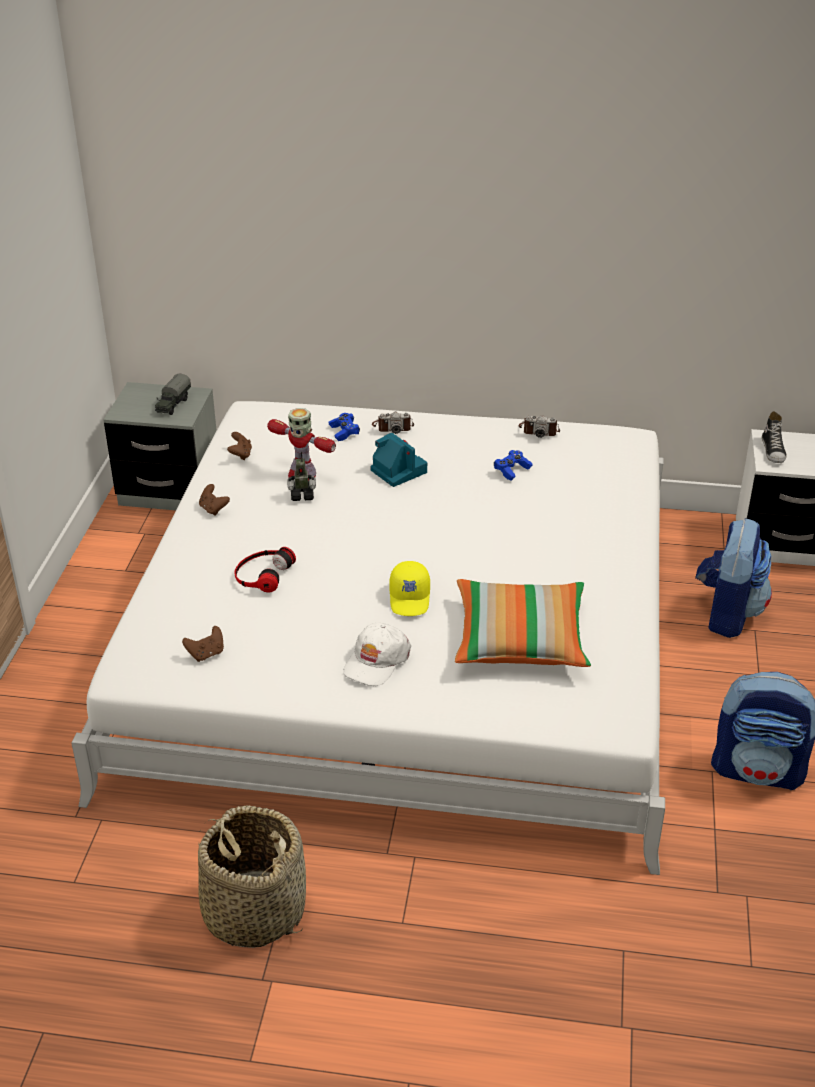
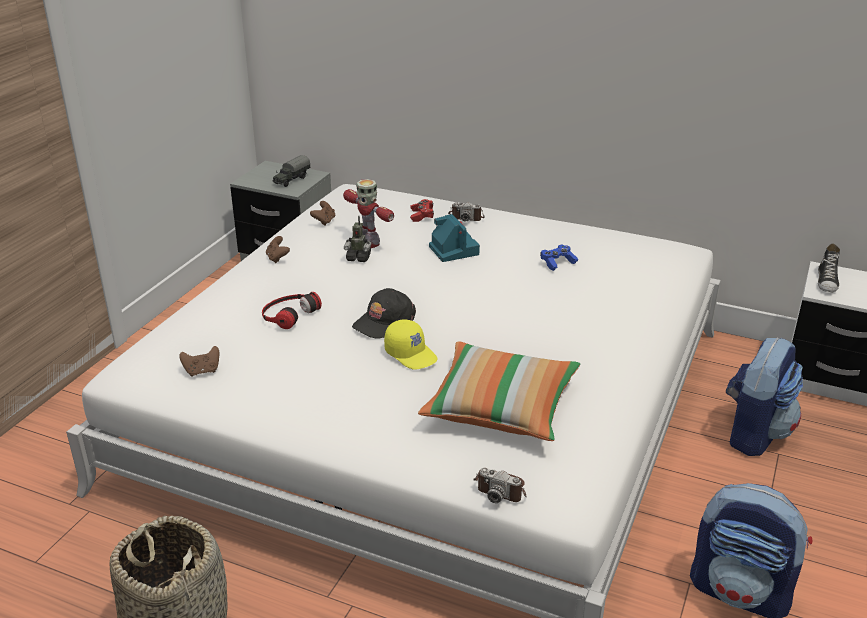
camera: 15 degrees right, 5 degrees down
(344, 432) = (422, 215): blue game controller -> red game controller
(366, 566) = (384, 321): none -> black cap
(376, 661) = (352, 403): white cap -> none
(410, 598) = (411, 354): yellow cap -> yellow cap turned 60 degrees counterclockwise
(539, 430) = (597, 235): camera -> camera (501, 488)

